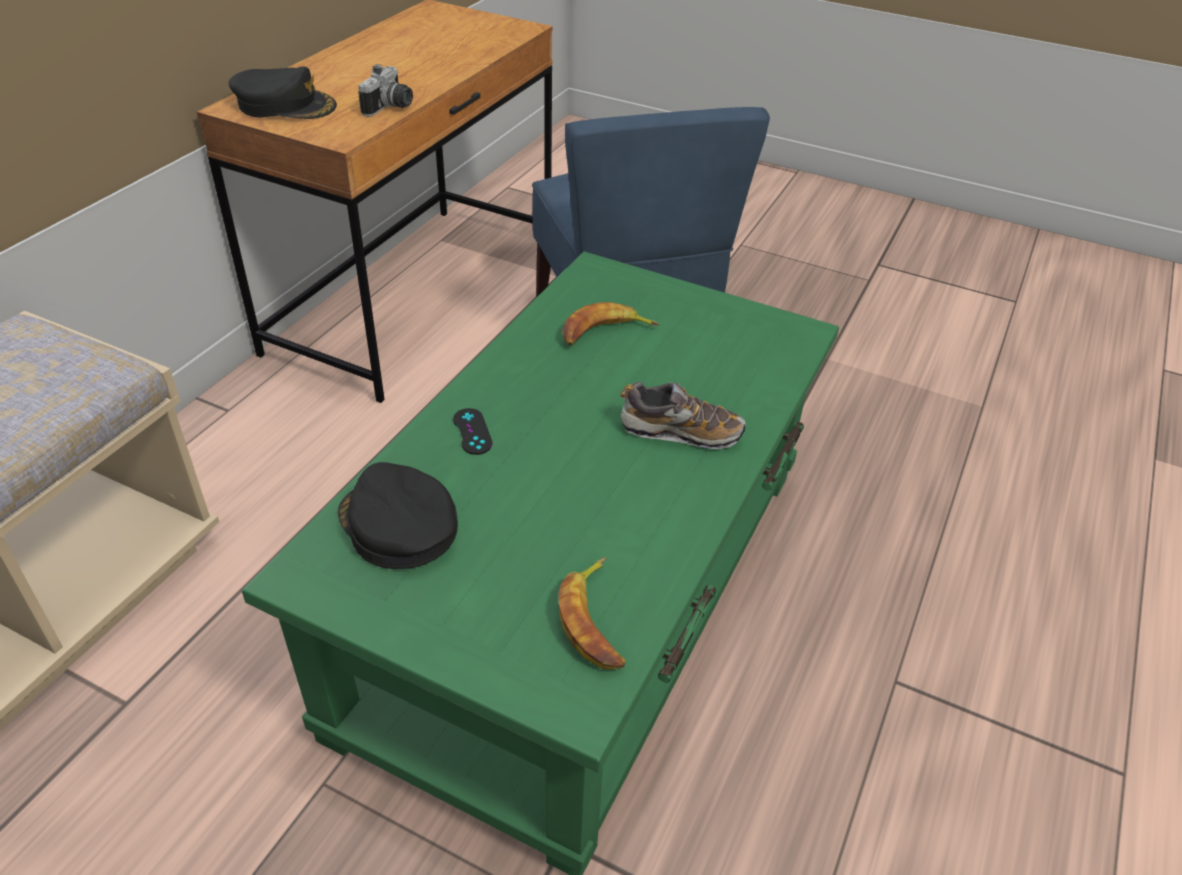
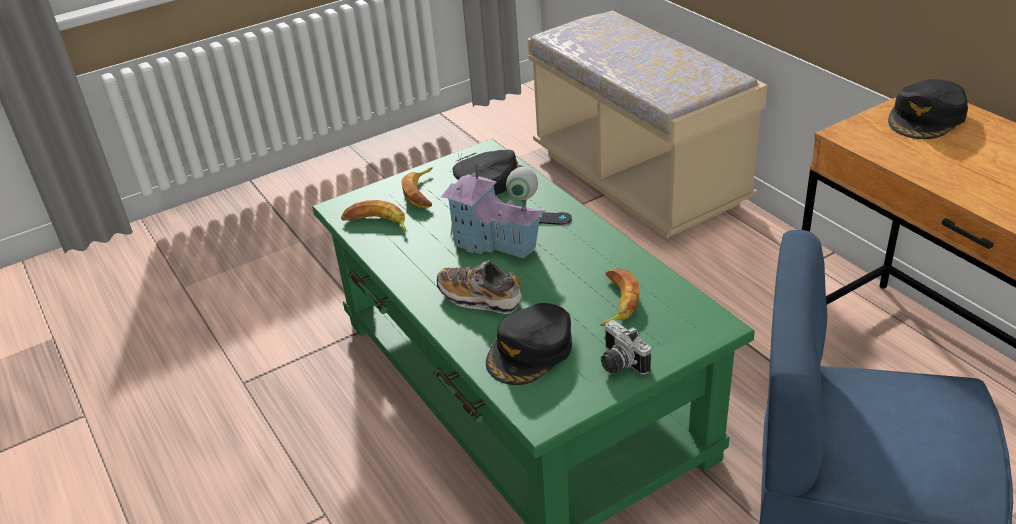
camera: 125 degrees right, 5 degrees down
(391, 108) = (906, 163): camera -> camera (618, 363)
(475, 603) = (422, 192): none -> banana
(562, 461) = (494, 243): none -> toy house
(680, 432) = (479, 298): shoe -> shoe turned 75 degrees clockwise
(729, 364) = (530, 351): none -> black cap

